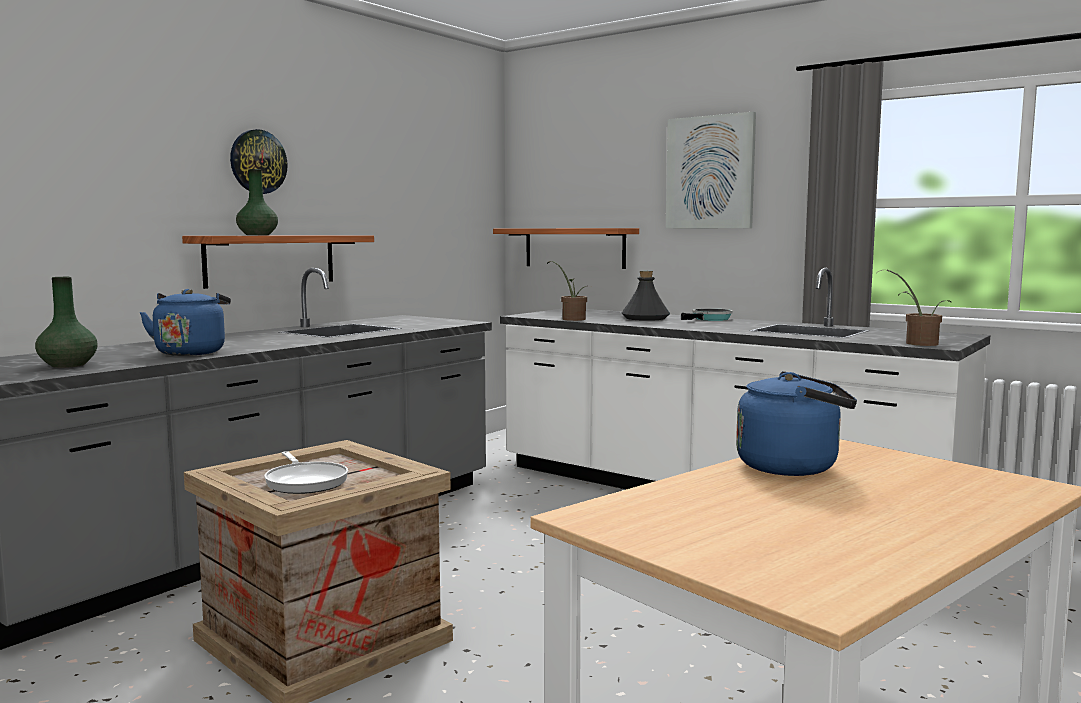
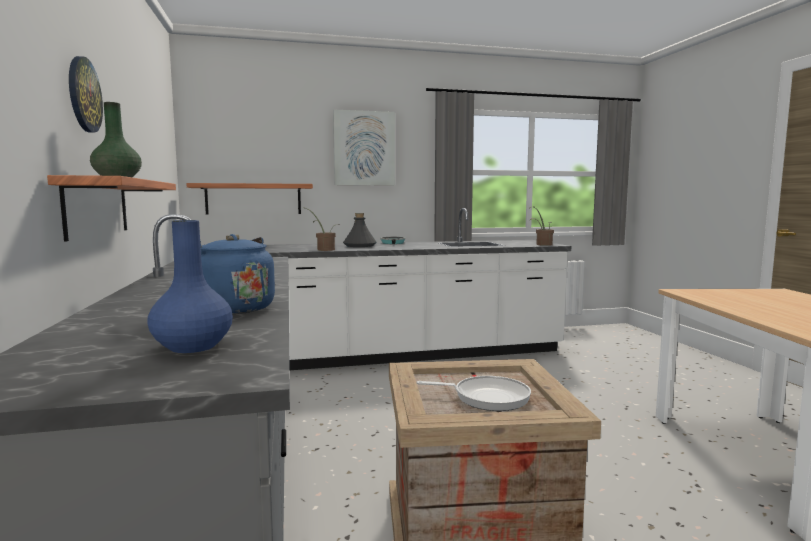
camera: 50 degrees left, 0 degrees up
(68, 365) = (194, 347): green vase -> blue vase
(793, 467) = (729, 301): blue kettle -> none

